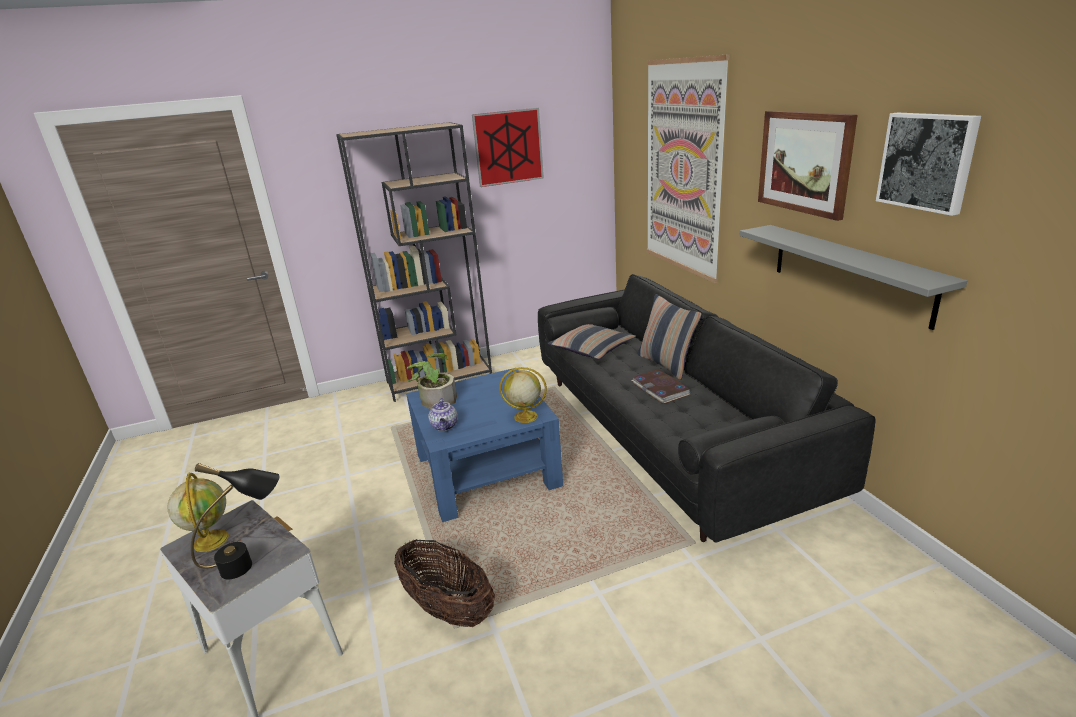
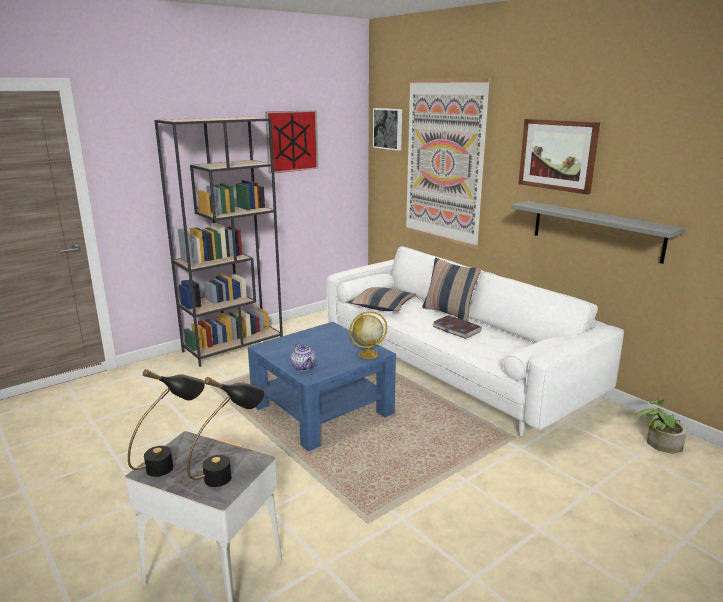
camera: 20 degrees left, 5 degrees down
(211, 540) = (172, 463): globe -> black table lamp
(435, 399) = (279, 348): potted plant -> potted plant (658, 442)
(448, 608) = (353, 511): basket -> none
(668, 432) = (453, 368): black sofa -> white sofa
(927, 161) = (654, 153): picture -> picture (388, 128)

